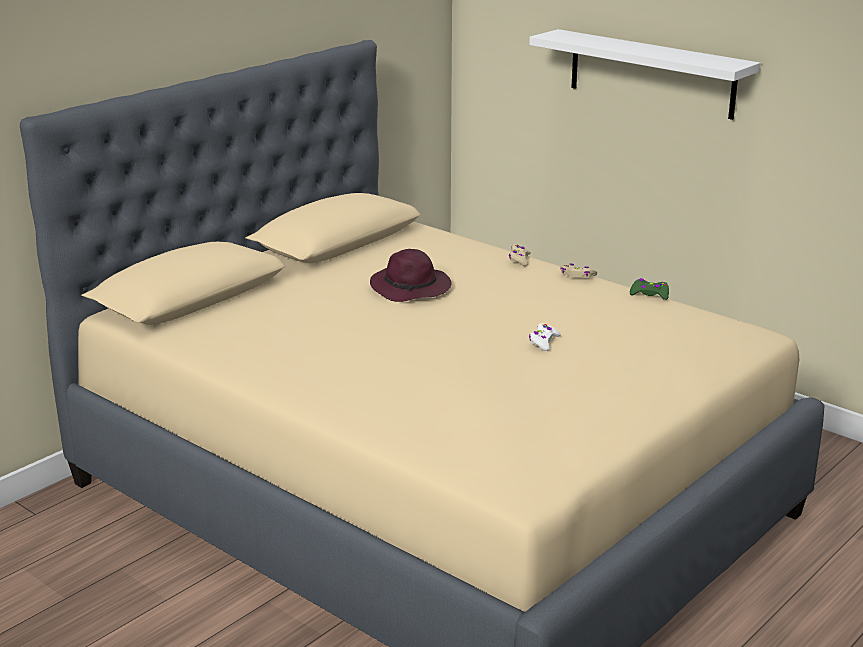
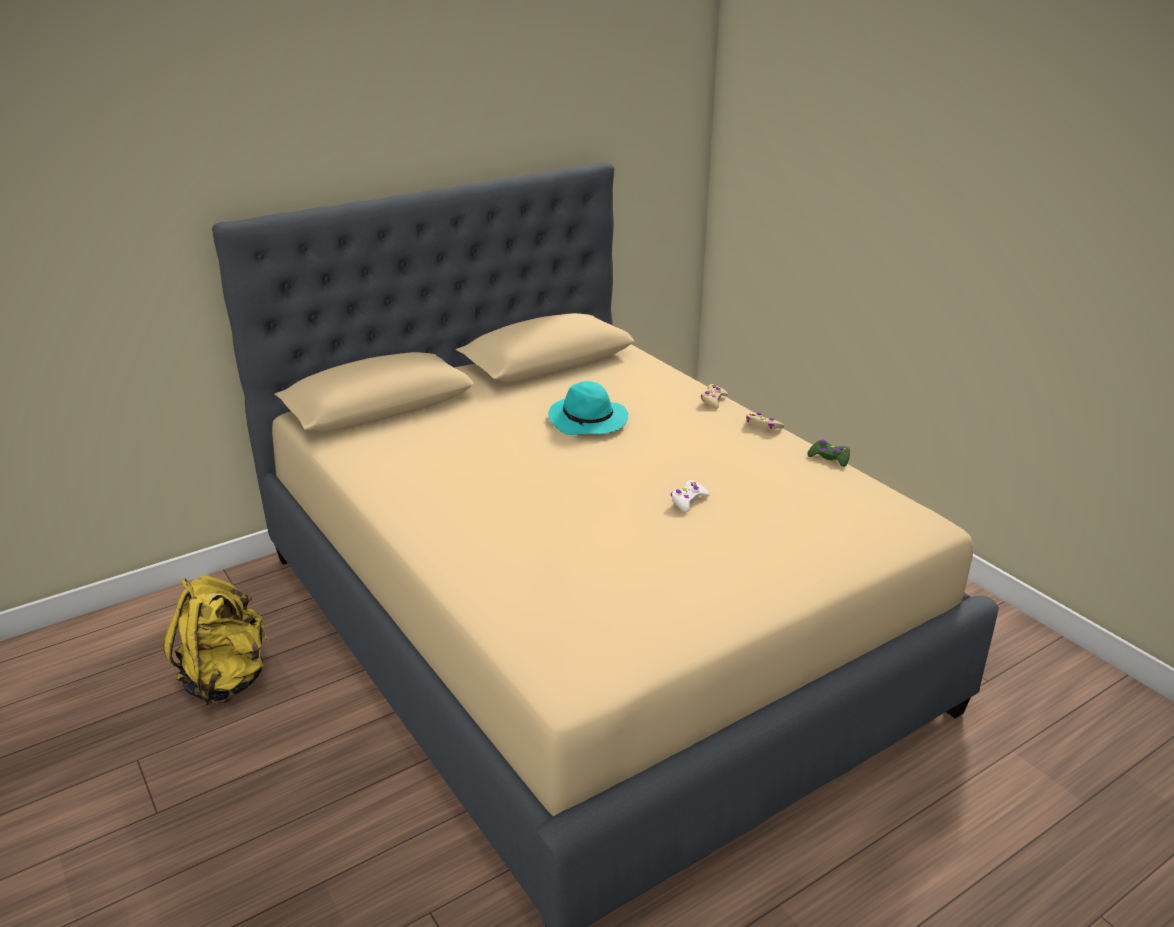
camera: 15 degrees right, 5 degrees up
(79, 598) = (227, 679): none -> yellow backpack
(411, 288) = (589, 421): purple hat -> turquoise hat
(651, 74) = (888, 217): white shelf -> none

